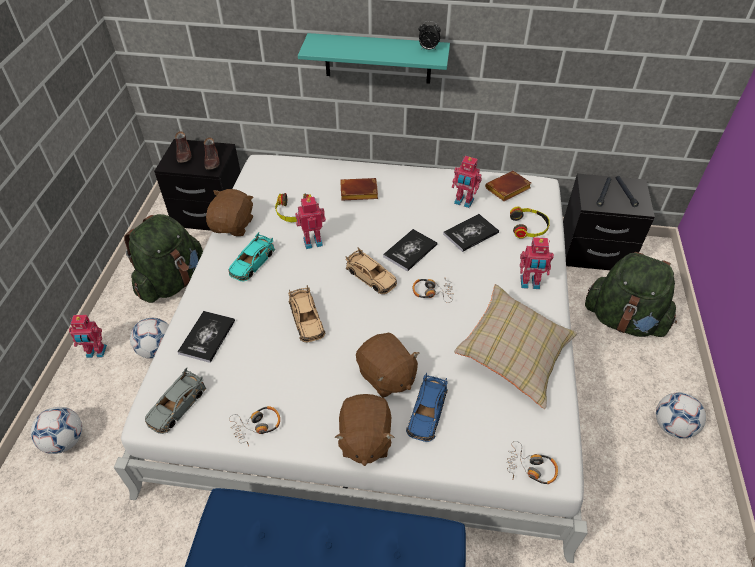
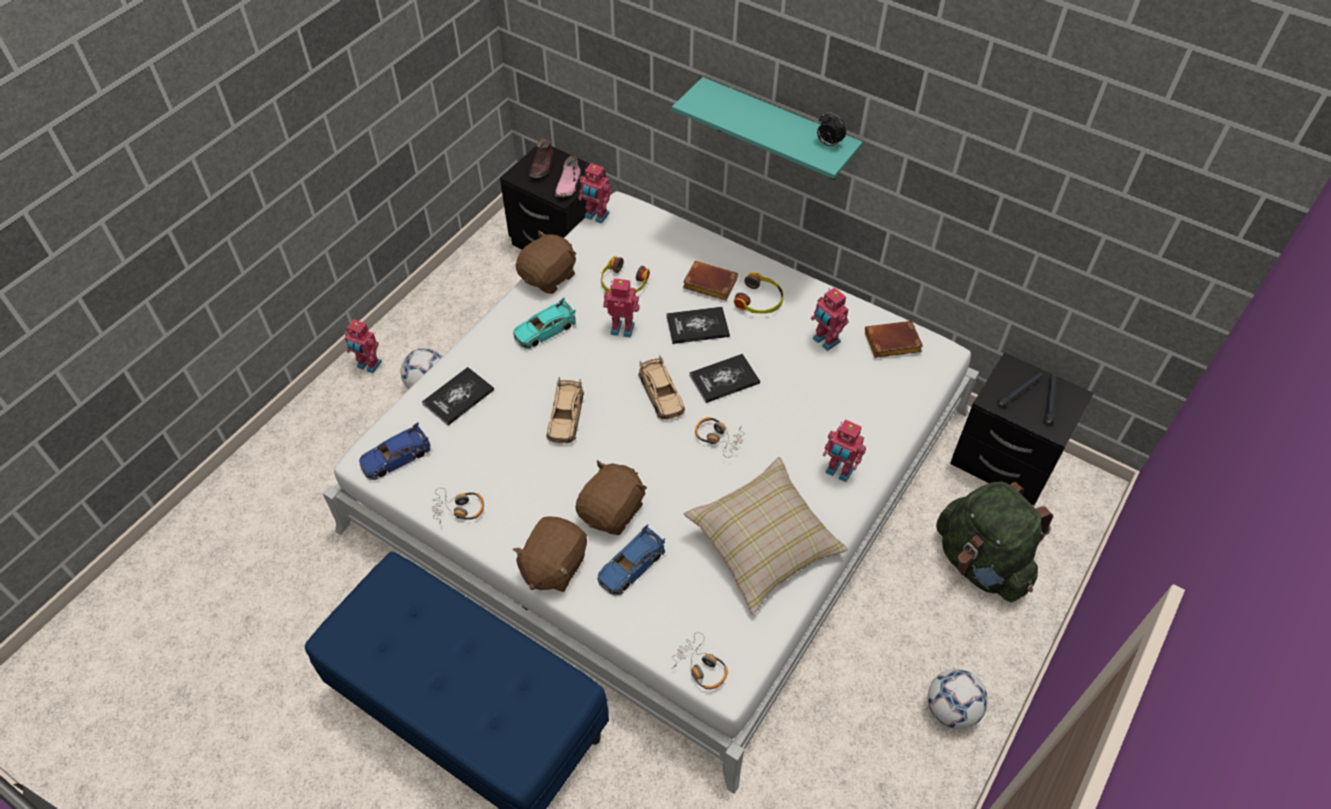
camera: 25 degrees right, 5 degrees up
(65, 441) = (302, 448): football -> none
(172, 281) = (480, 312): green backpack -> none
(177, 406) = (396, 457): grey toy car -> blue toy car
(212, 160) = (568, 185): brown shoe -> pink shoe
(246, 174) = (596, 216): none -> toy robot
(386, 376) = (612, 511): brown plush toy -> brown plush toy turned 135 degrees counterclockwise
(470, 233) = (807, 384): book -> book (697, 326)
(528, 227) = (884, 401): headphones -> headphones (760, 300)

